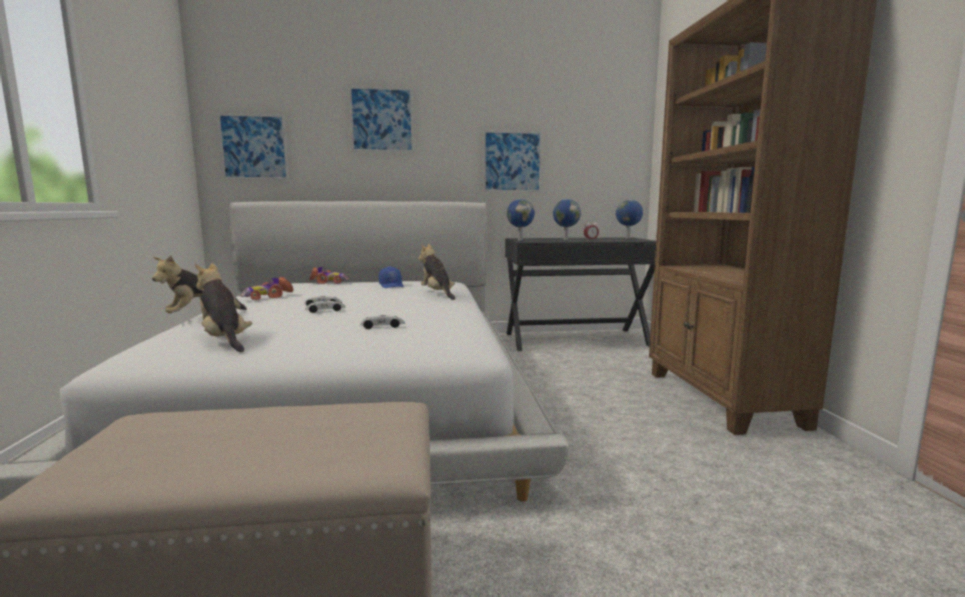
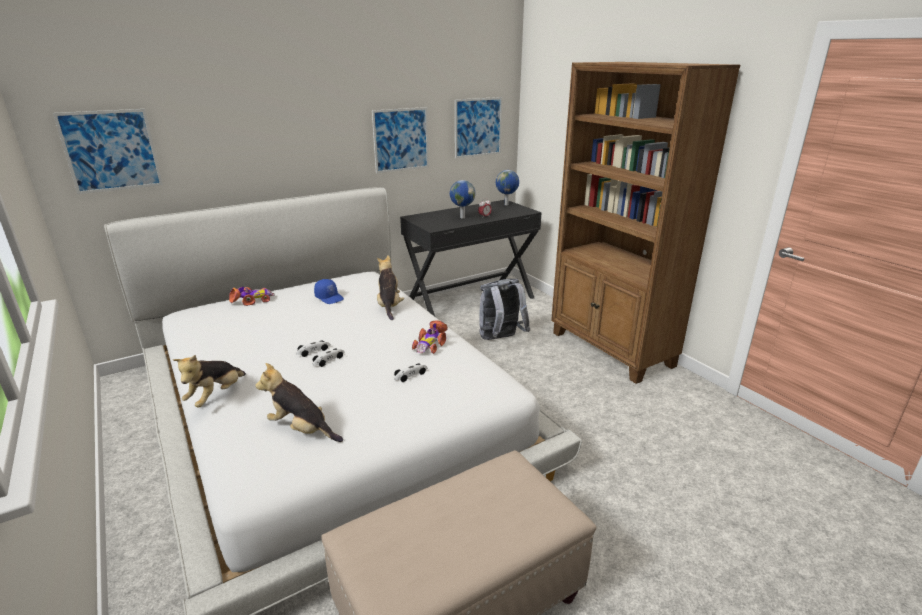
camera: 25 degrees left, 15 degrees up
(267, 296) = (231, 345): toy car -> toy car (430, 344)
(382, 120) = (264, 106): picture -> picture (478, 127)
(437, 294) = (389, 306): plush toy -> plush toy turned 45 degrees clockwise
(520, 240) = (424, 224): globe -> none
(581, 370) = (500, 339): none -> grey backpack

